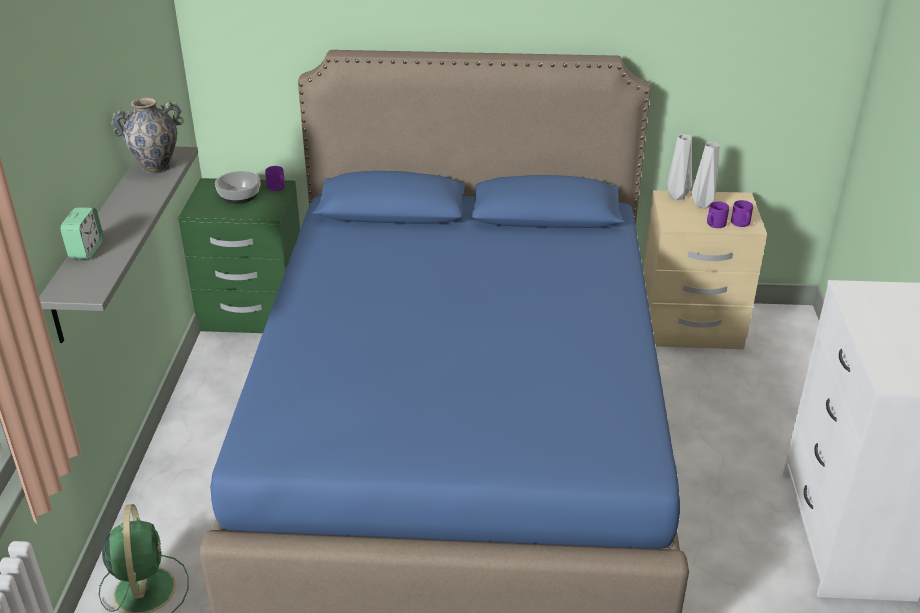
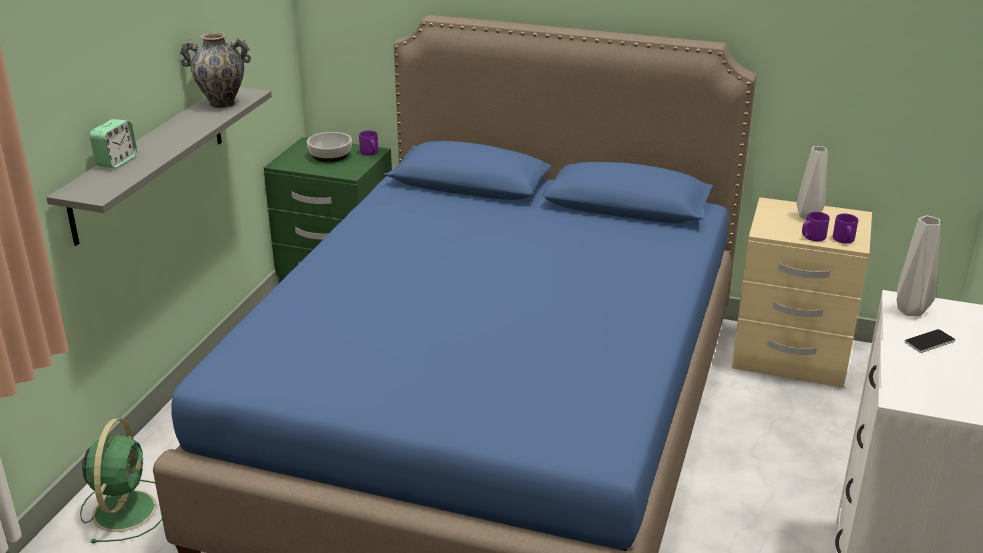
camera: 15 degrees right, 5 degrees down
(675, 196) = (782, 205): grey vase -> grey vase (909, 310)
(888, 325) = (929, 342): none -> phone

